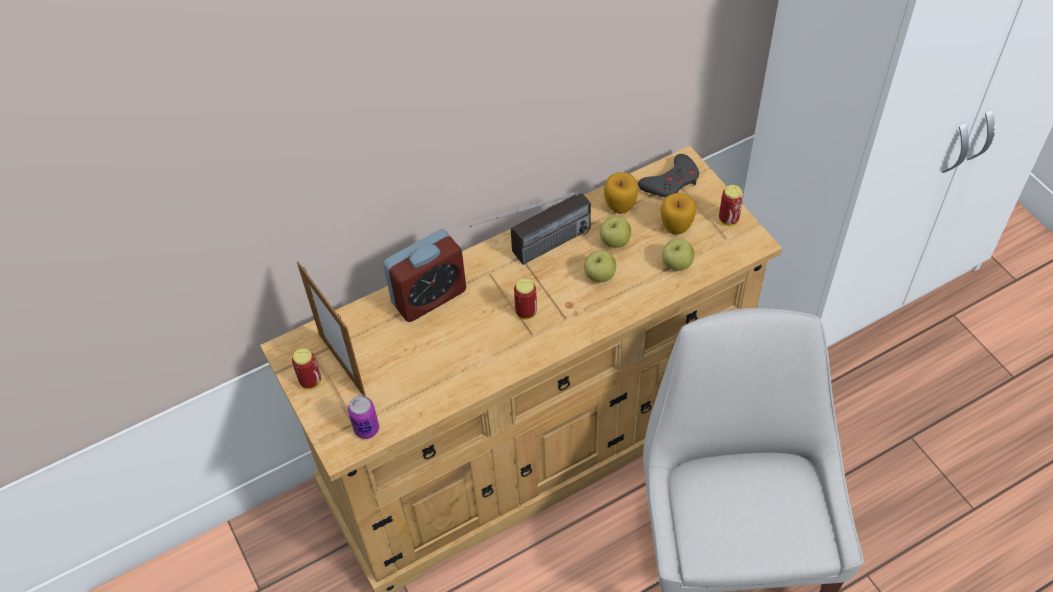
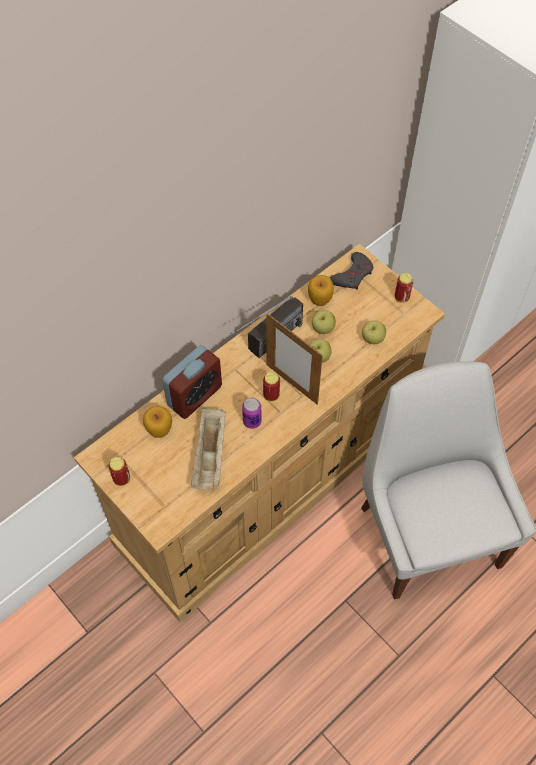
camera: 15 degrees left, 5 degrees up
(342, 365) = (142, 462): picture frame -> picture frame (292, 384)
(366, 429) = (175, 508): can -> can (252, 421)
(428, 373) = (210, 456): none -> beige tray
(676, 227) = (365, 309): apple -> apple (159, 430)

